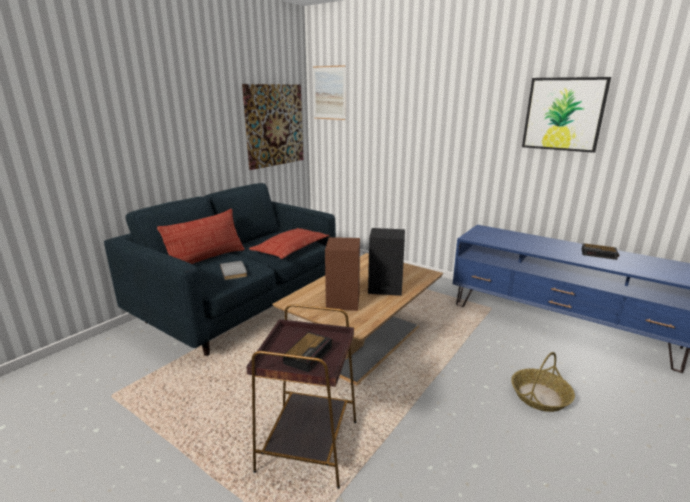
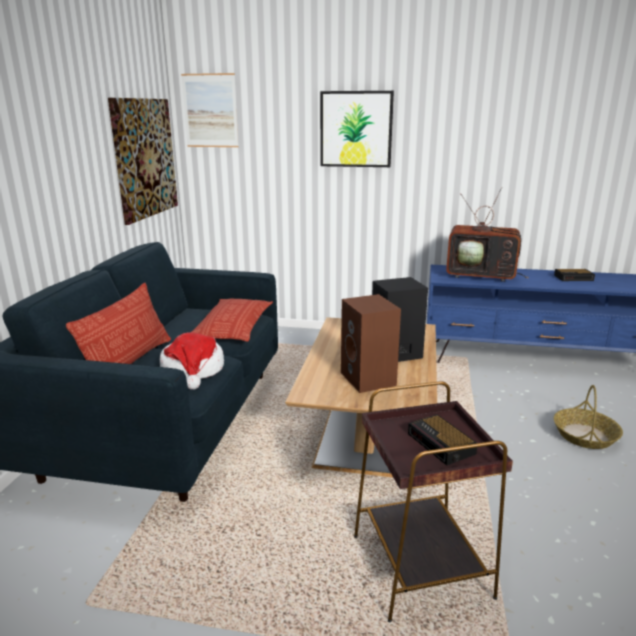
camera: 25 degrees left, 0 degrees up
(235, 271) = (193, 371): grey book -> hat
(309, 354) = (442, 444): alarm clock -> alarm clock turned 150 degrees clockwise
(511, 239) = (483, 275): none -> television
(563, 114) = (520, 131): picture -> picture (356, 129)

